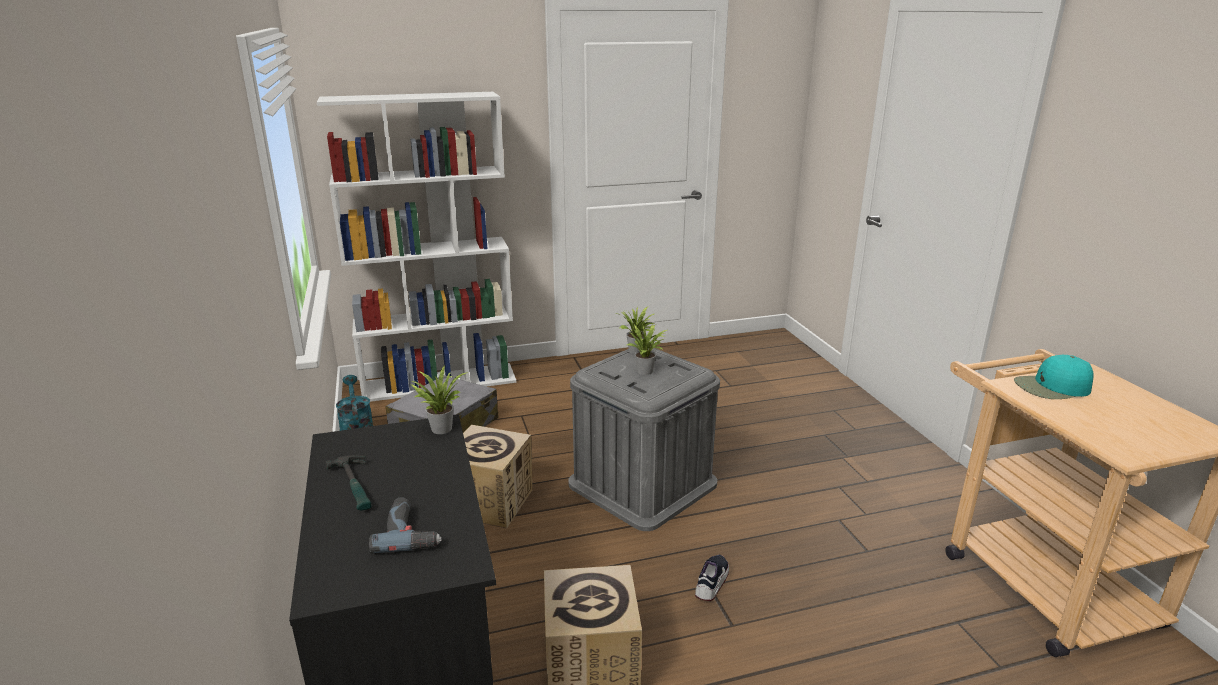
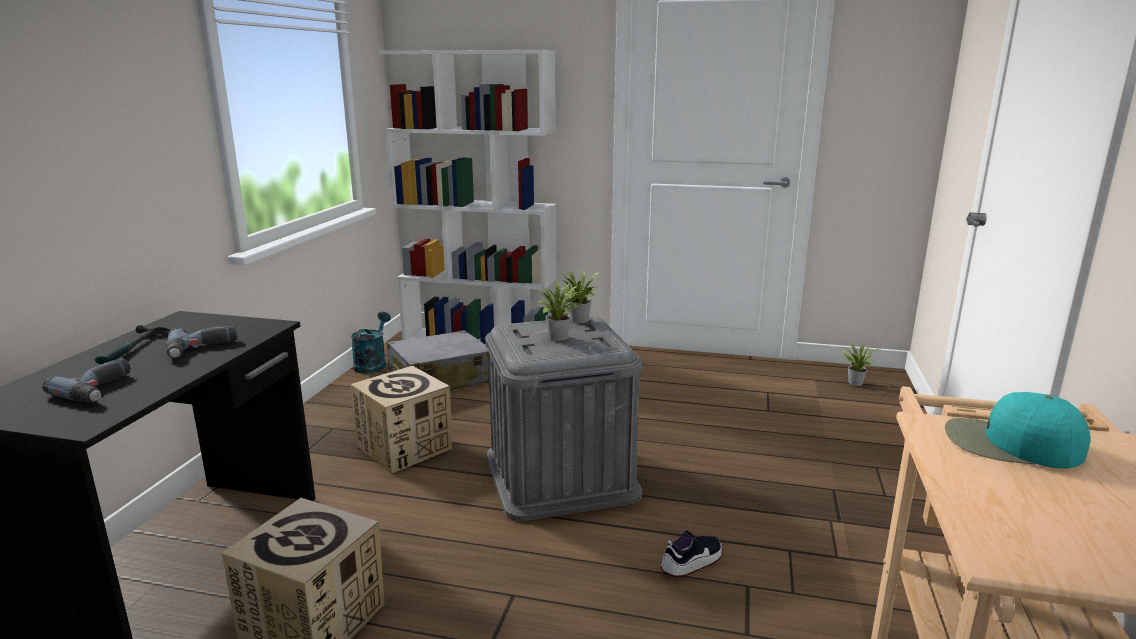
camera: 30 degrees right, 5 degrees down
(423, 465) = (203, 348): none -> power drill
(440, 427) = (267, 327): potted plant -> potted plant (854, 382)
(711, 583) = (519, 594): shoe -> shoe (691, 563)

